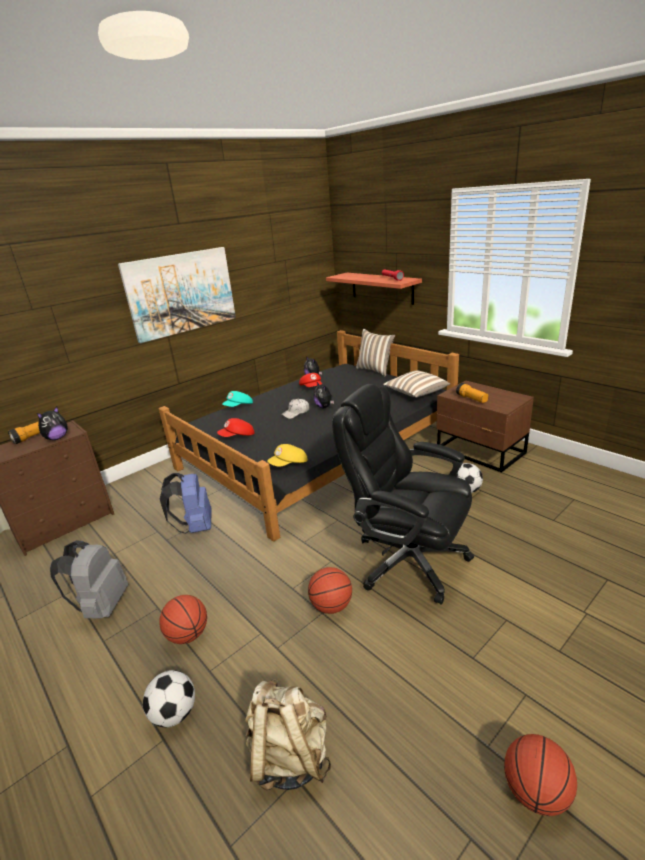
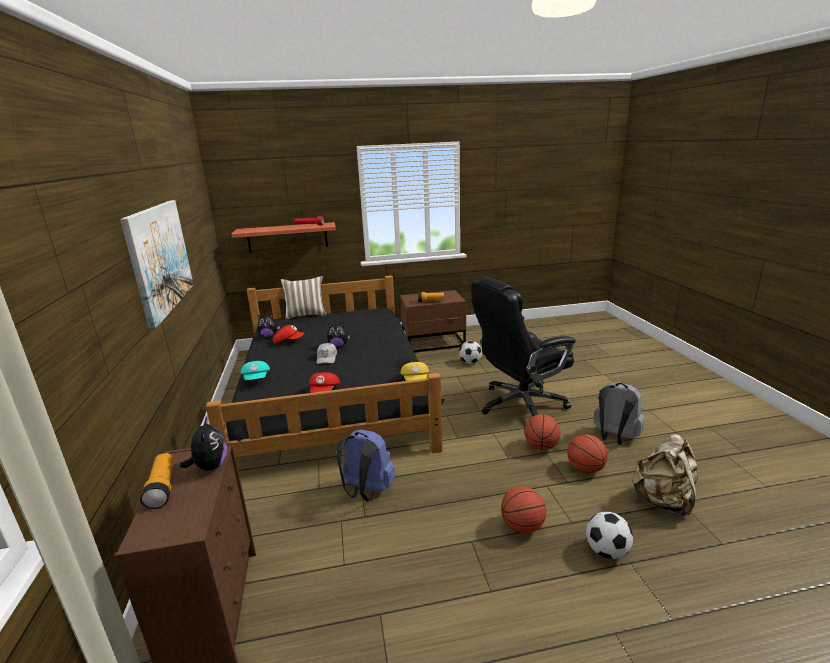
camera: 60 degrees left, 5 degrees down
(102, 606) = (433, 586): grey backpack -> grey backpack (614, 438)
(415, 393) = (377, 315): pillow -> none
(535, 792) = (704, 429): basketball -> basketball (585, 469)

